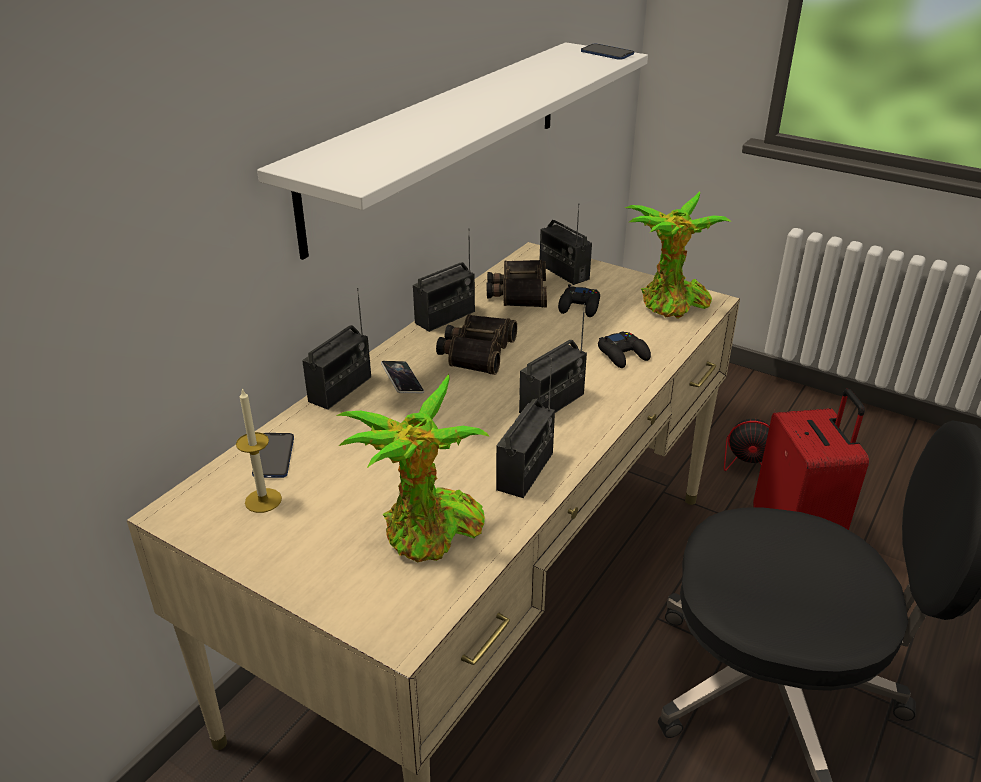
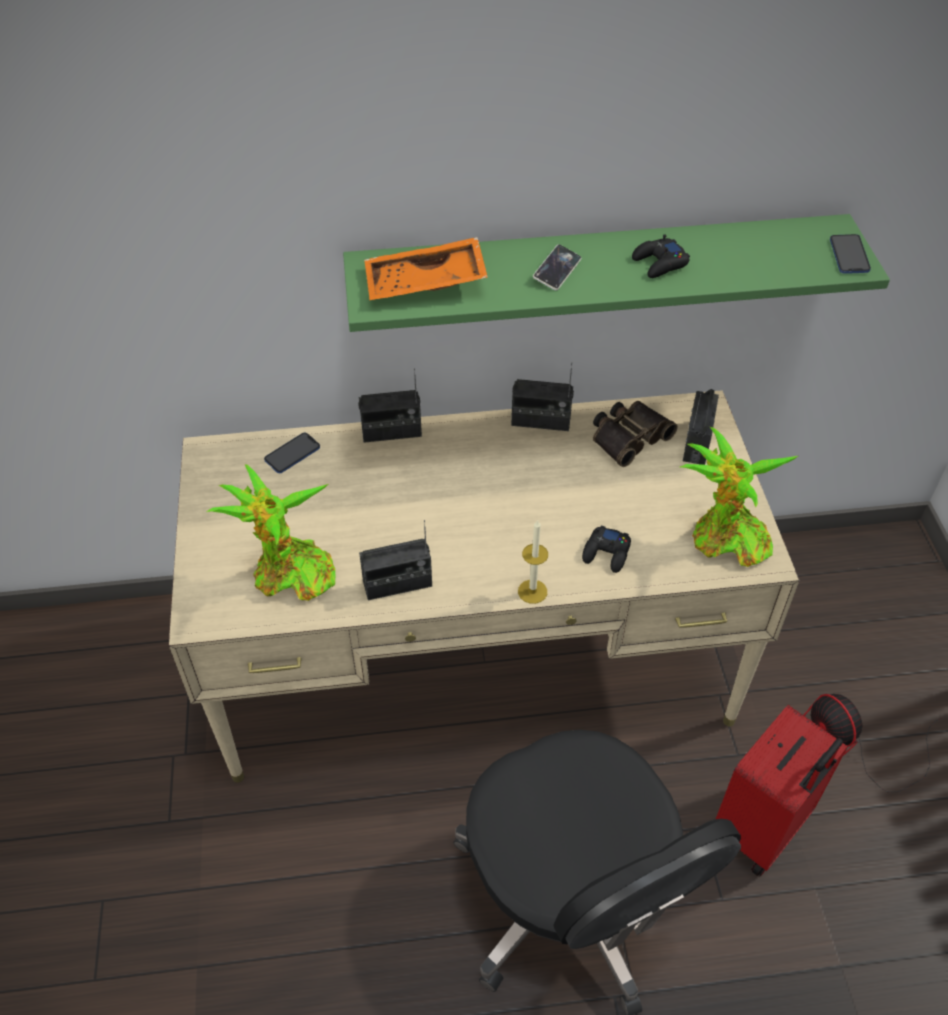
camera: 50 degrees right, 15 degrees up
(263, 500) = (249, 480): candle -> candle (532, 591)
(376, 155) = (425, 284): none -> orange tray
(402, 380) = (434, 454): phone -> phone (557, 271)
(442, 138) = (597, 270): white shelf -> green shelf
(476, 351) = (514, 468): binoculars -> none
(552, 403) = (492, 550): radio -> none
(579, 307) = (650, 485): black game controller -> black game controller (659, 263)

